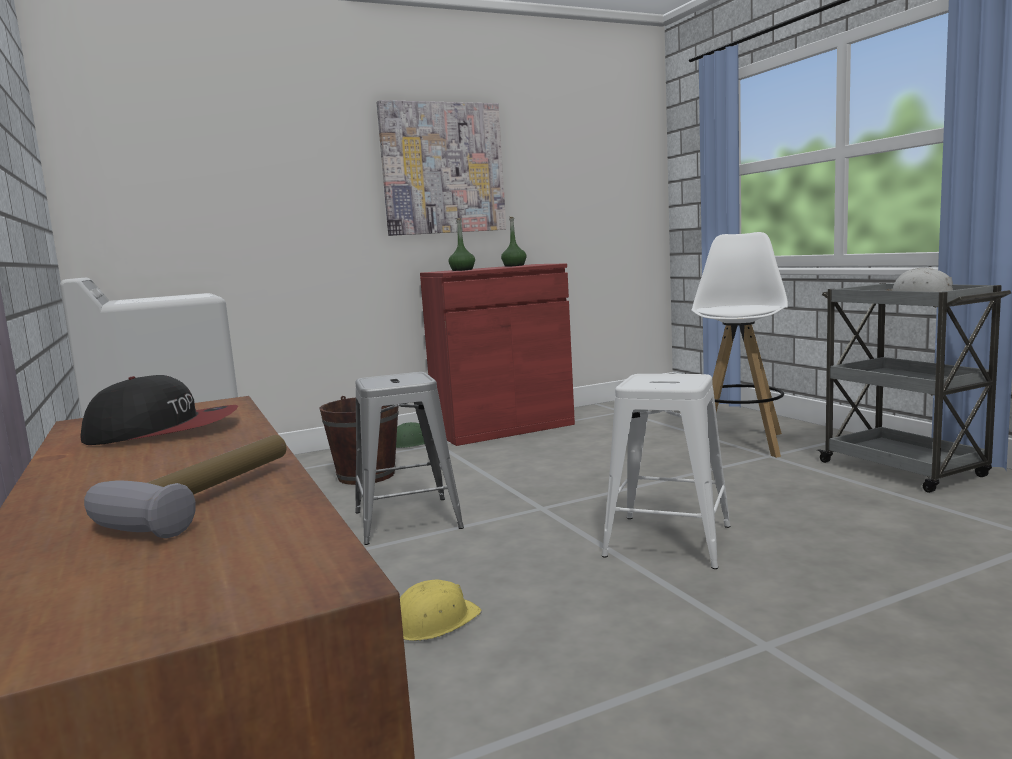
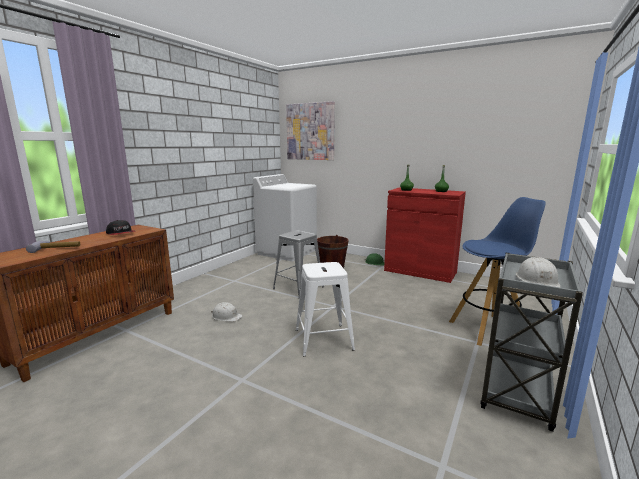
camera: 55 degrees right, 5 degrees up
(434, 622) = (226, 316): yellow hard hat -> white hard hat
(442, 168) = (419, 137): picture -> picture (310, 131)
(739, 443) = (488, 329): white stool -> blue stool

